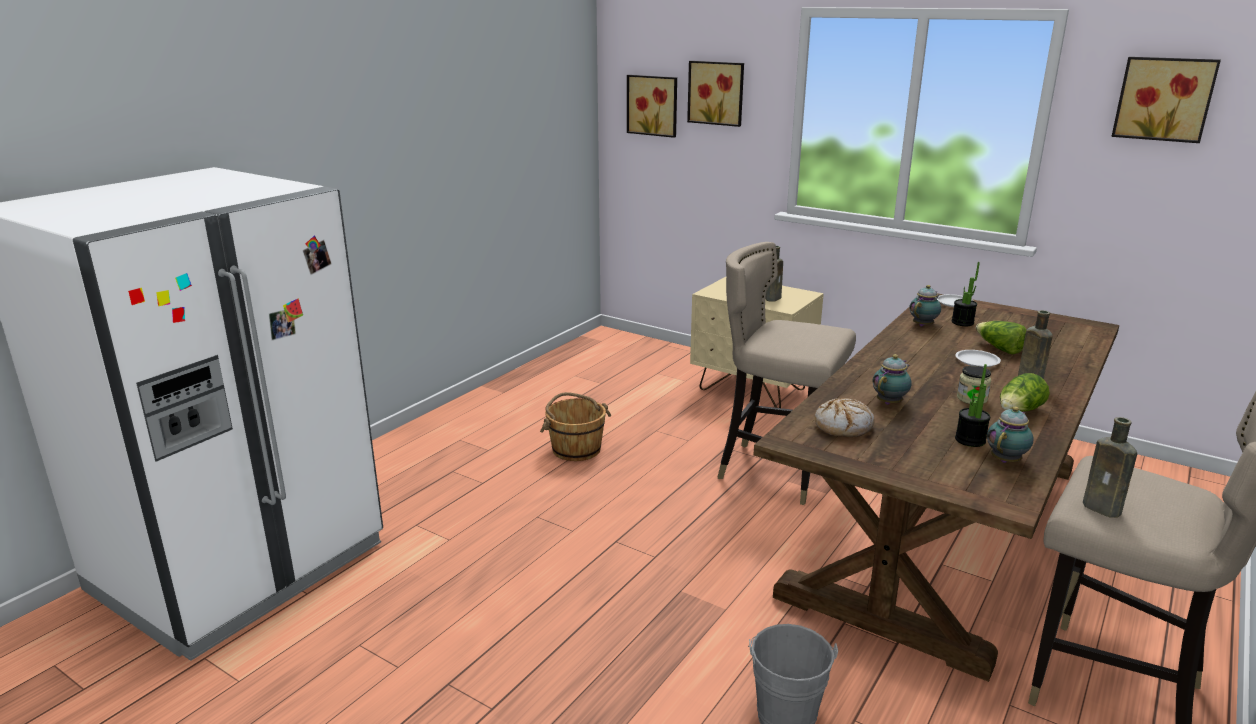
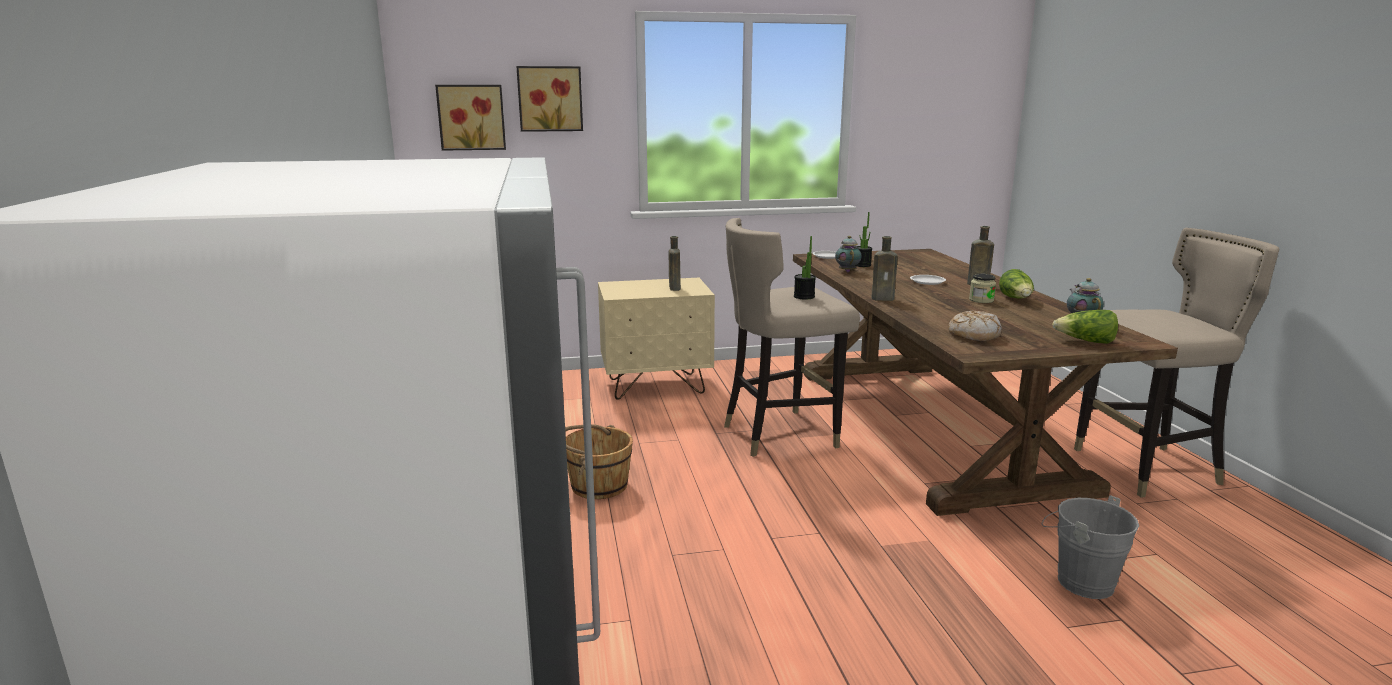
camera: 45 degrees left, 5 degrees down
(890, 402) = (954, 315): teapot -> none
(970, 440) = (1041, 319): potted plant -> potted plant (804, 296)
(999, 348) = (917, 273): lettuce -> lettuce (1085, 341)
(1104, 509) = (1170, 330): brown bottle -> brown bottle (884, 299)
(1164, 99) = (922, 81): picture -> none

